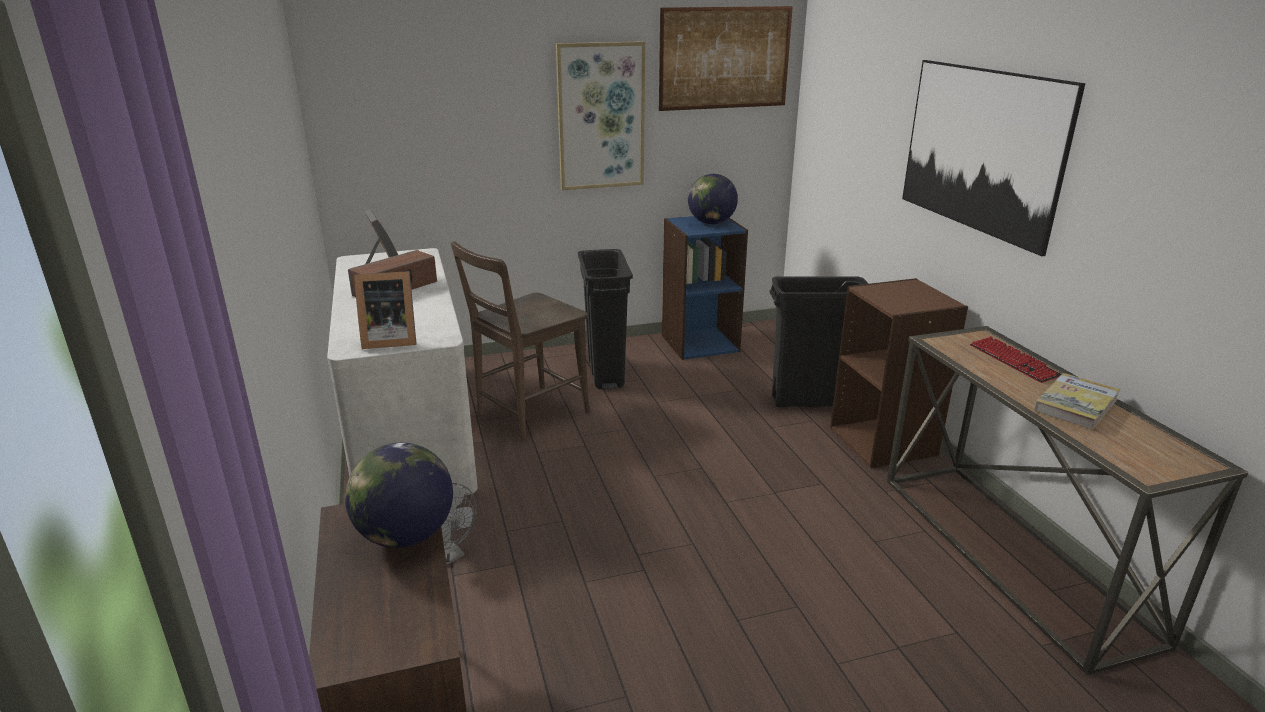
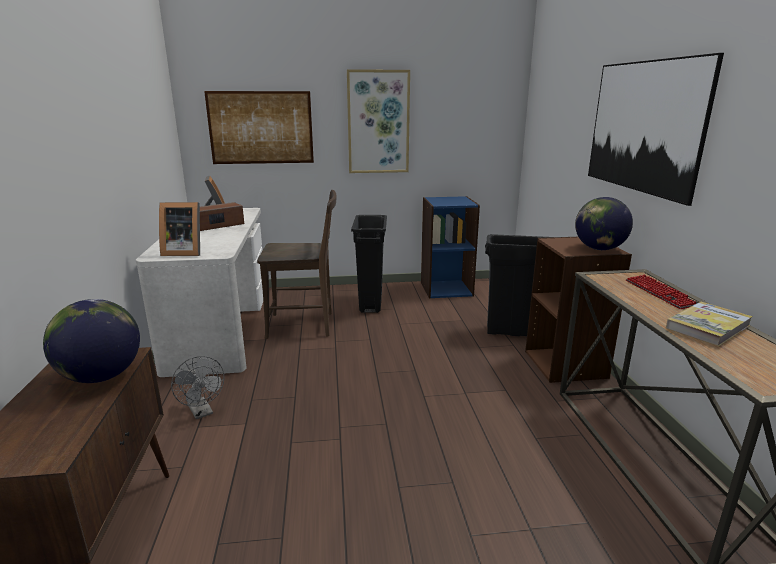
camera: 10 degrees right, 5 degrees down
(528, 415) = (304, 325): brown chair -> brown chair turned 150 degrees counterclockwise
(711, 223) = (455, 200): globe -> globe (599, 249)
(725, 58) = (469, 84): picture -> picture (261, 128)

